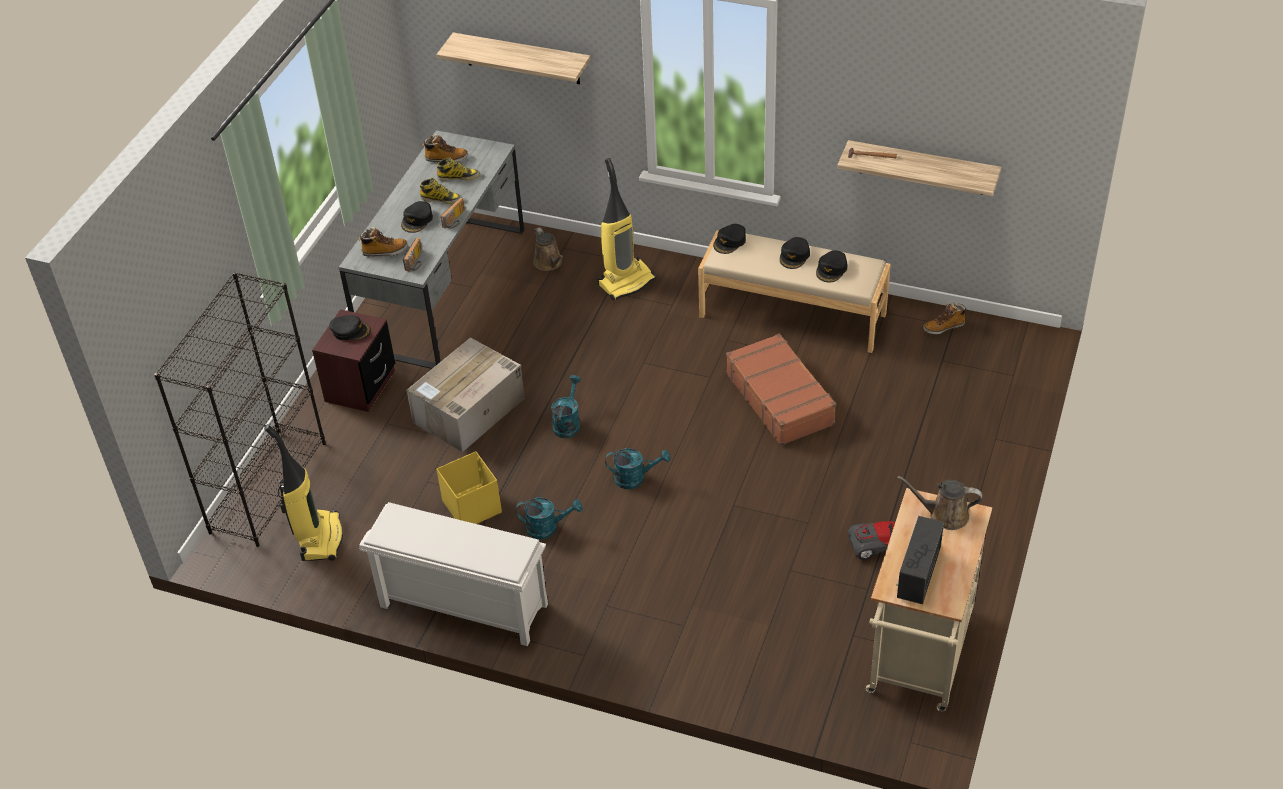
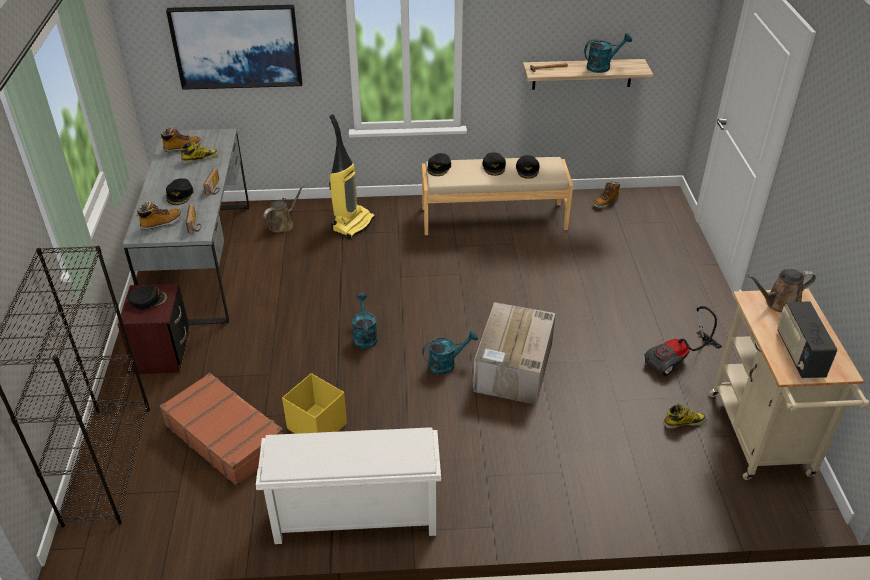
camera: 25 degrees left, 5 degrees down
(319, 538) = (182, 497): vacuum cleaner -> none
(441, 199) = (193, 176): boot -> boot (684, 421)
(468, 411) = (272, 348): cardboard box -> cardboard box (513, 368)
(522, 59) = (237, 46): shelf -> picture
(547, 528) = (395, 425): turquoise watering can -> turquoise watering can (602, 66)
(549, 263) = (283, 224): brown watering can -> brown watering can turned 90 degrees counterclockwise
(780, 398) = (523, 276): brown suitcase -> brown suitcase (225, 436)

